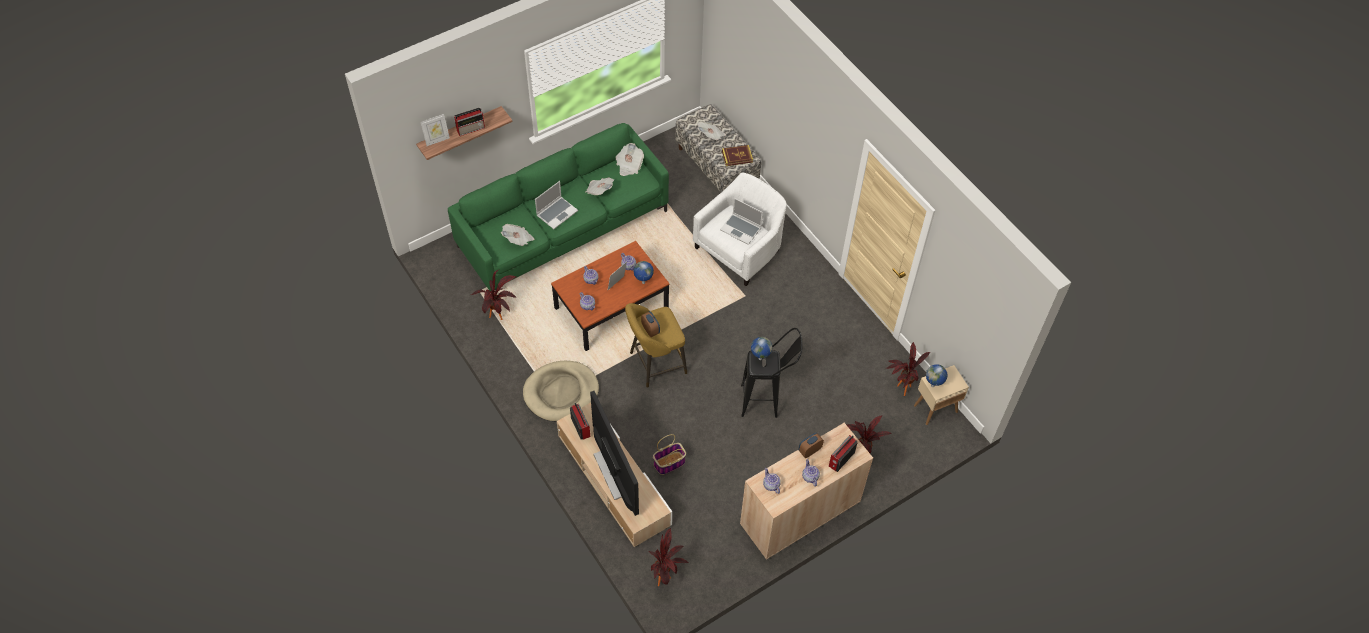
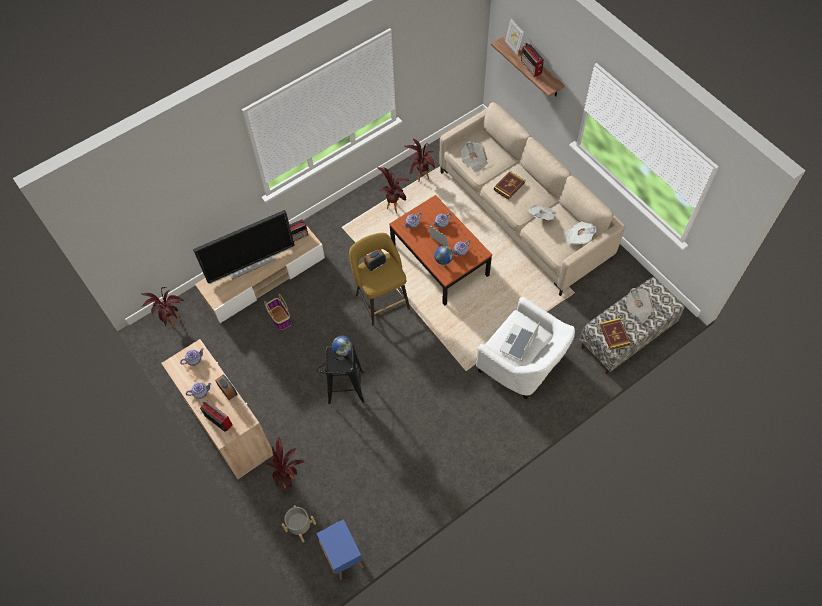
camera: 90 degrees right, 5 degrees up
(557, 213) = (509, 186): laptop -> book
(561, 392) = (347, 232): beige dog bed -> none
(563, 229) = (523, 214): green sofa -> beige sofa
(900, 387) = (367, 520): potted plant -> potted plant (394, 205)
(908, 444) = (300, 527): none -> grey planter
(933, 386) = (333, 531): globe -> none
(936, 408) = (343, 557): beige side table -> blue side table

